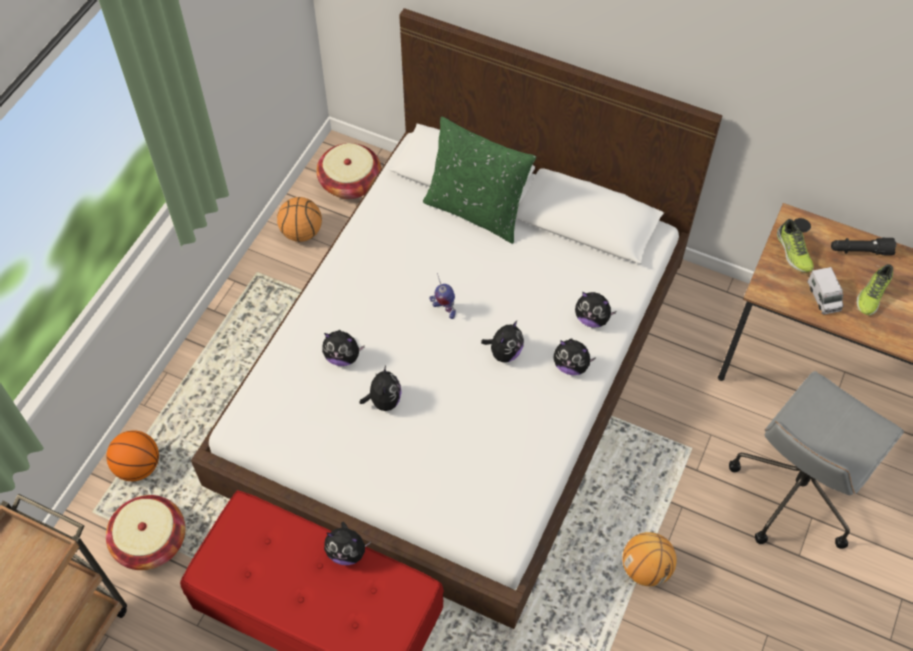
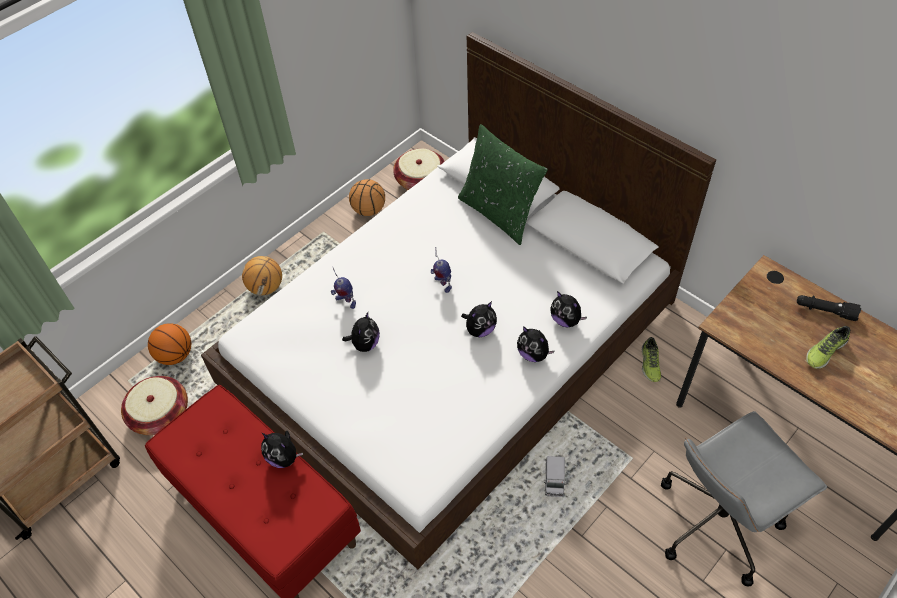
camera: 20 degrees right, 5 degrees down
(343, 357) = (345, 301): plush toy -> toy robot
(646, 568) = (555, 551): basketball -> basketball (266, 287)
(793, 252) = (759, 297): shoe -> shoe (649, 363)
(823, 297) = (775, 343): toy truck -> toy truck (554, 480)

